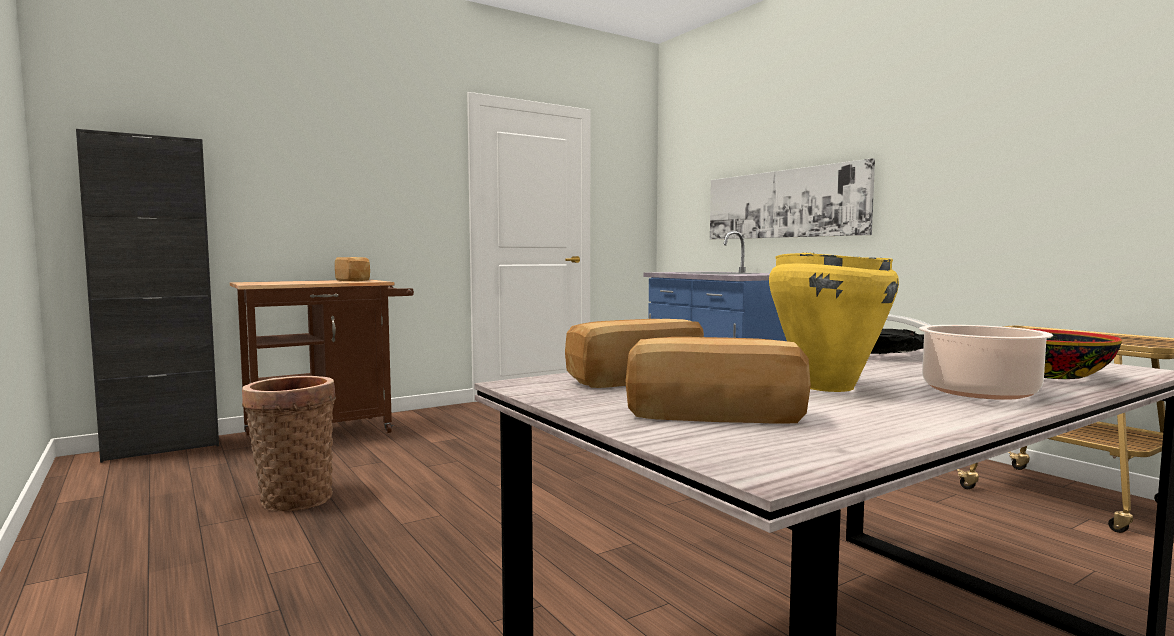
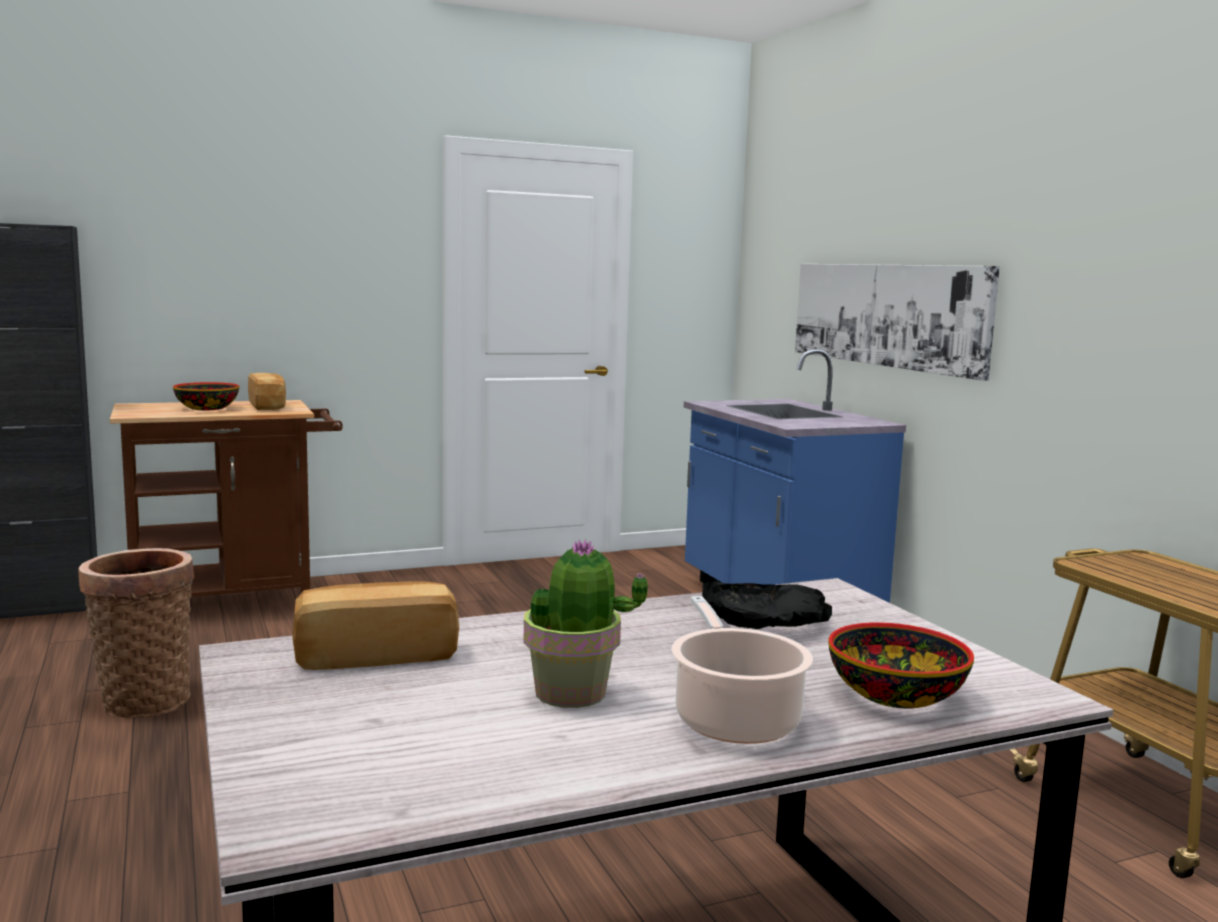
camera: 10 degrees right, 5 degrees up
(308, 282) = (207, 408): none -> bowl
(714, 414) = (367, 734): bread -> none
(826, 387) = (571, 694): yellow cooking pot -> potted plant

